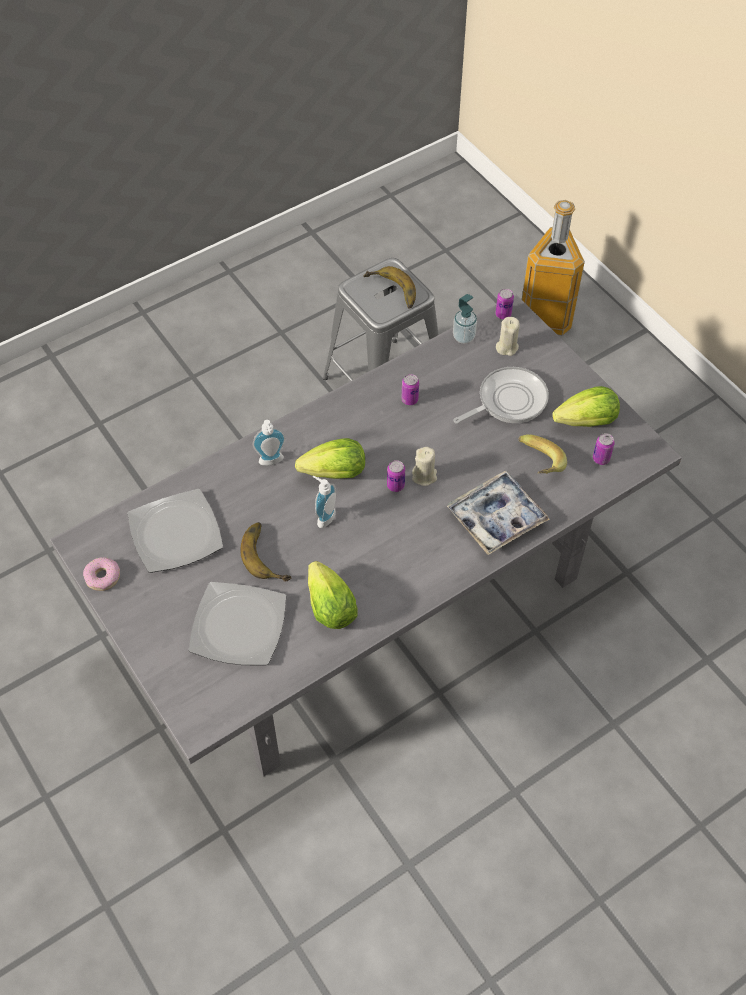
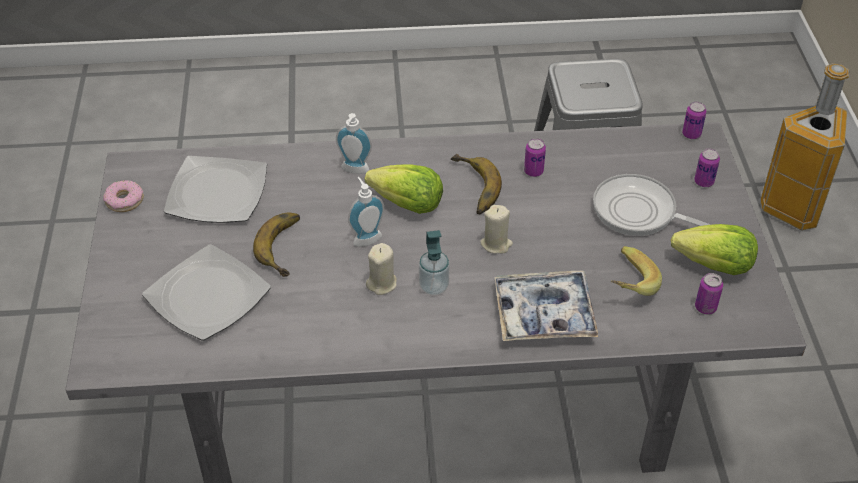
camera: 30 degrees right, 10 degrees down
(330, 608) = (307, 320): lettuce -> none
(390, 292) = (599, 86): banana -> banana (471, 188)
(395, 485) = (459, 240): can -> can (703, 182)
(463, 337) = (633, 138): soap dispenser -> soap dispenser (434, 287)
(506, 347) = (673, 164): beige candle -> beige candle (382, 283)
(508, 401) = (639, 212): frying pan -> frying pan turned 150 degrees counterclockwise

